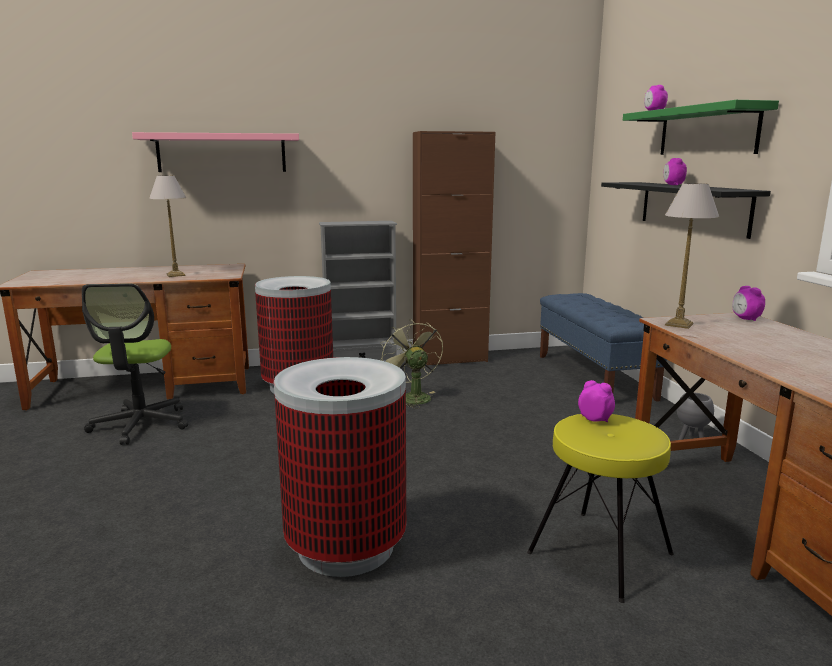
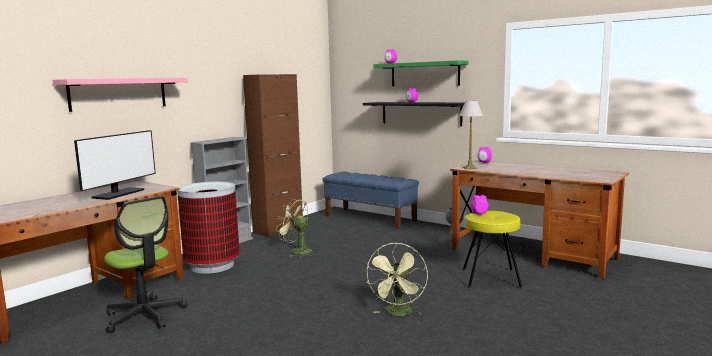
camera: 40 degrees left, 5 degrees down
(176, 275) = (118, 194): table lamp -> monitor
(346, 546) = (398, 313): trash can -> green fan

